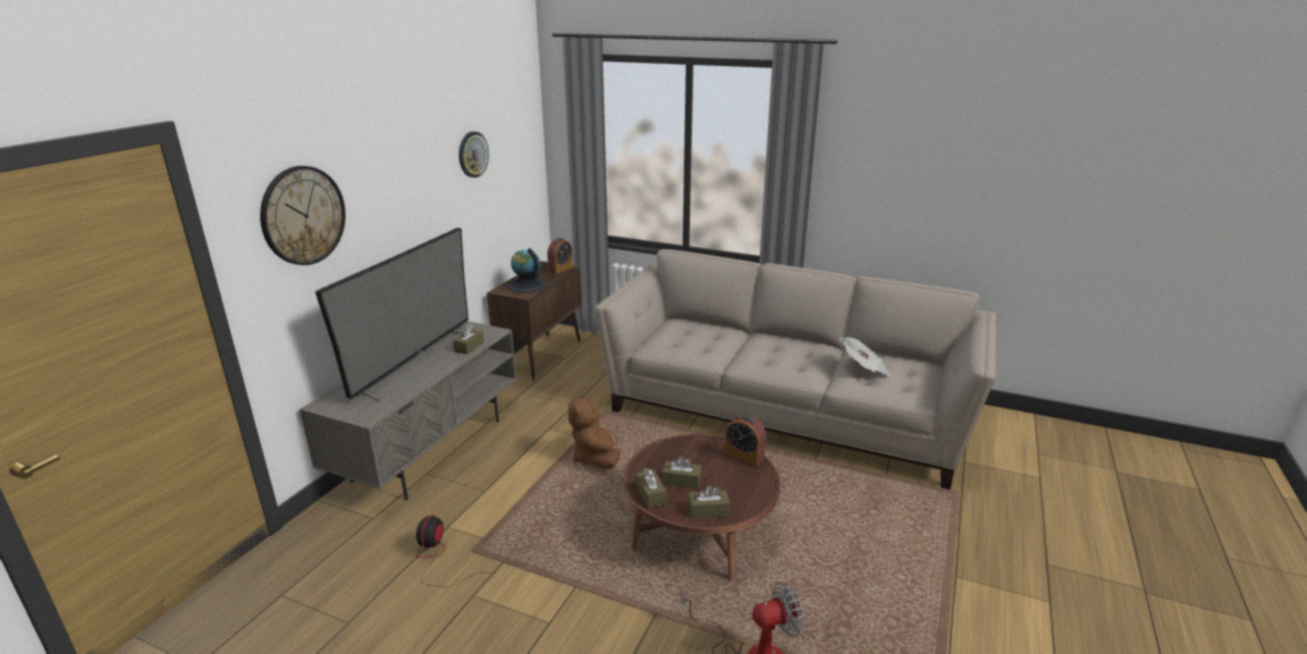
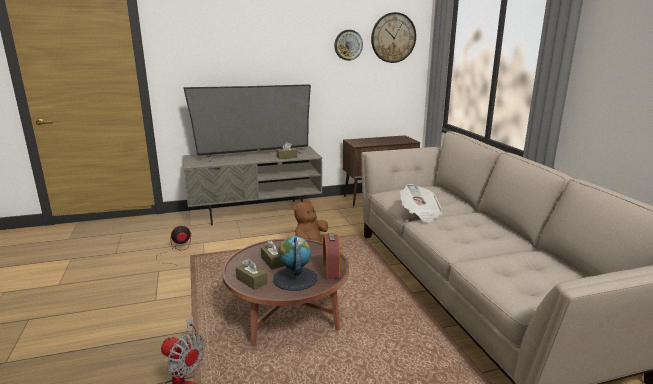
camera: 50 degrees right, 5 degrees down
(303, 215) = (204, 51): wall clock -> wall clock (393, 38)
(526, 286) = (368, 142): globe -> globe (295, 278)
(560, 269) = (406, 140): alarm clock -> none
(651, 495) = (244, 257): brown tissue box -> none
(864, 368) = (515, 261): newspaper -> newspaper (420, 214)

